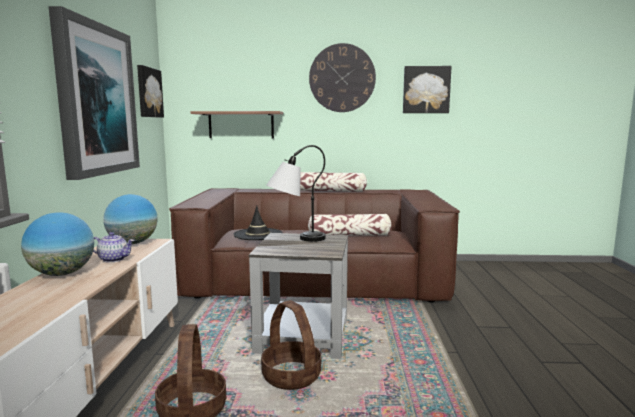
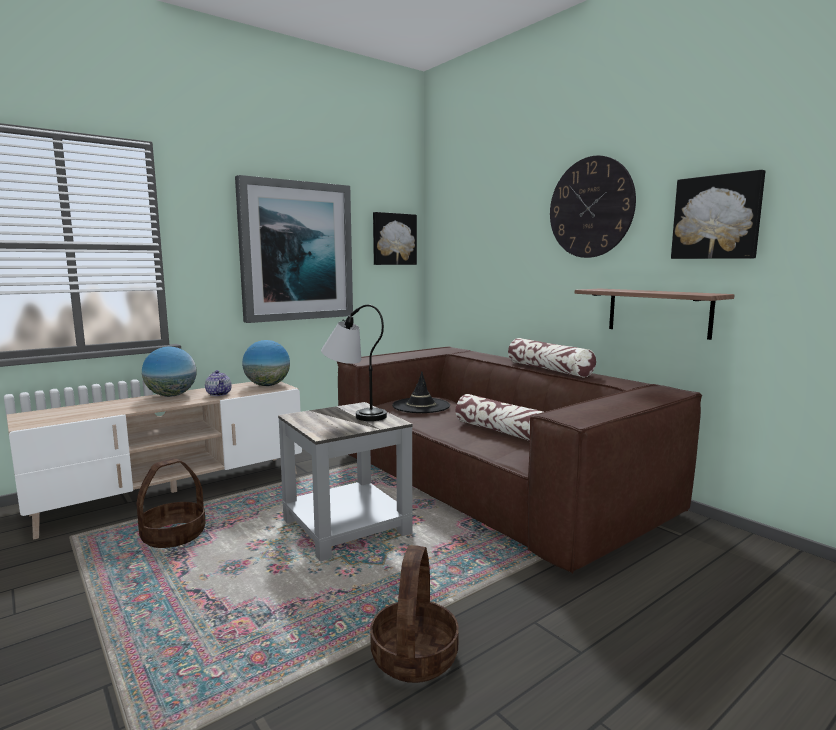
camera: 50 degrees right, 0 degrees up
(241, 125) = (482, 274): shelf -> shelf (658, 312)
(292, 376) = (263, 552): basket -> basket (415, 657)

